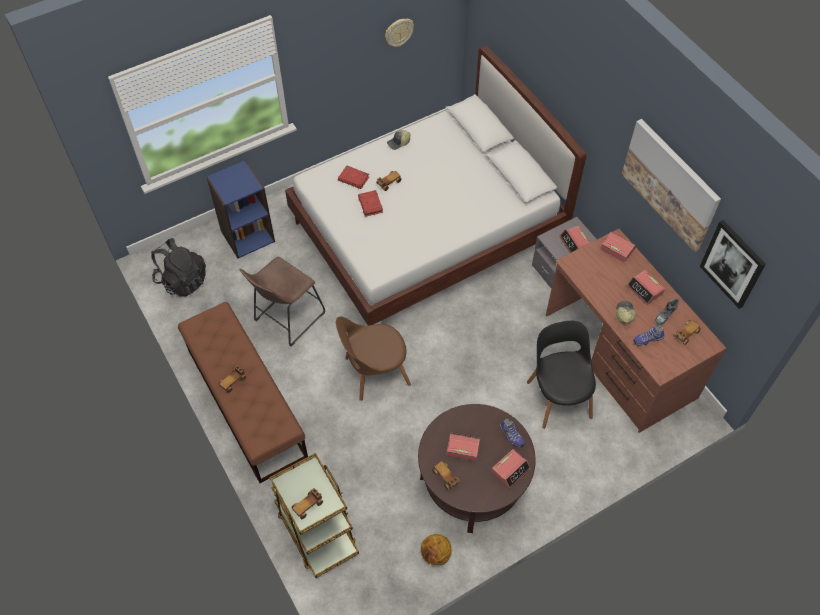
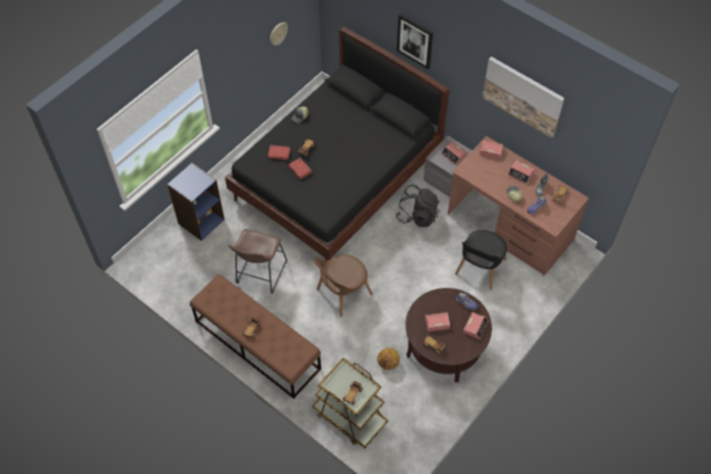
camera: 20 degrees left, 0 degrees up
(182, 280) = (165, 270): black backpack -> black backpack (417, 215)
(428, 232) = (337, 178): white bed -> black bed
(435, 555) = (440, 405): basketball -> basketball (388, 363)
(558, 396) = (479, 268): black chair -> black chair turned 120 degrees counterclockwise
(732, 264) = (581, 139): picture -> picture (415, 41)

